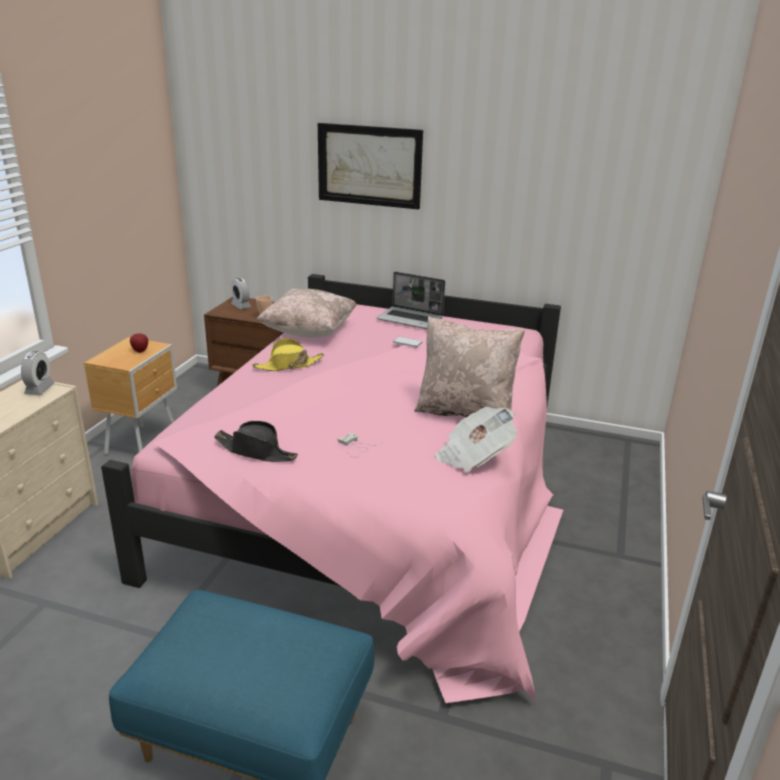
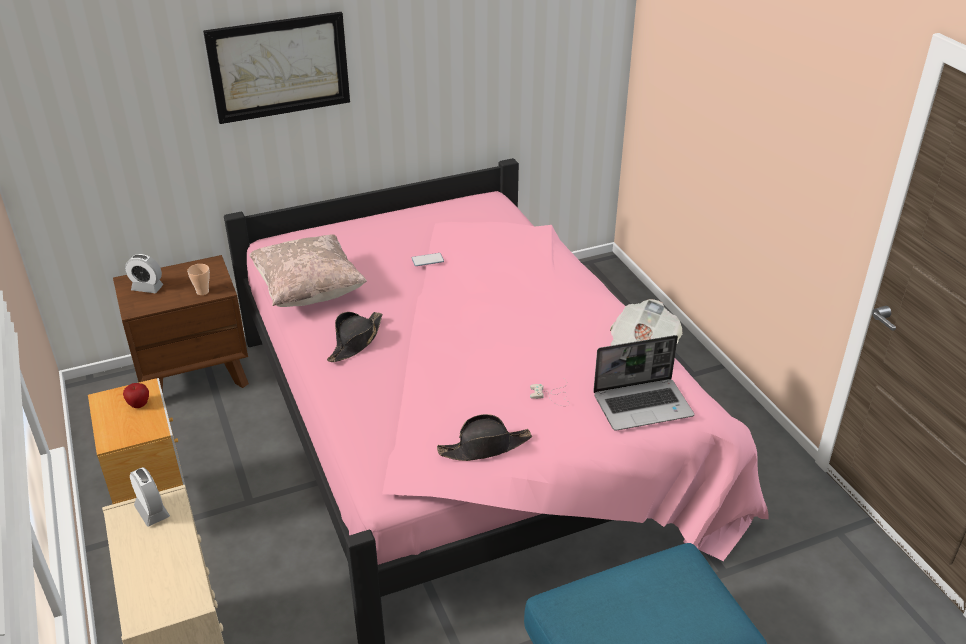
camera: 40 degrees left, 10 degrees up
(288, 365) = (355, 342): yellow hat -> black hat
(410, 319) = (381, 228): laptop -> laptop (643, 405)
(465, 412) = (578, 314): beige pillow -> none

